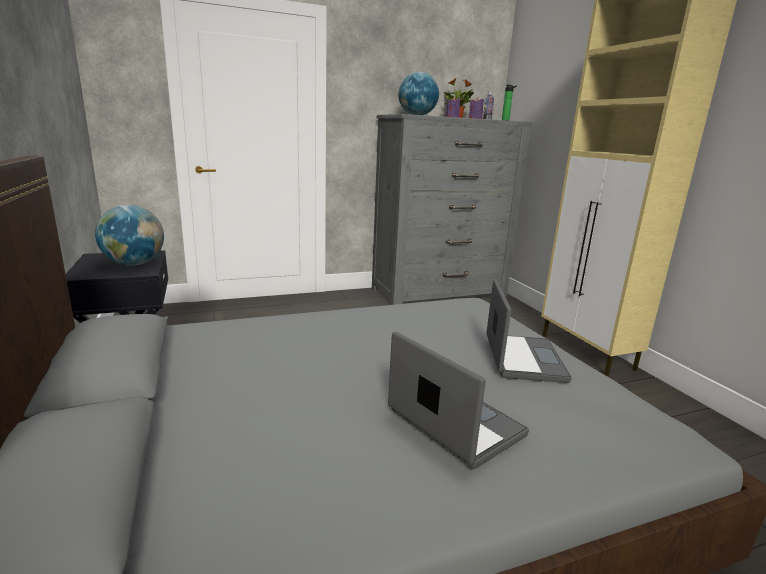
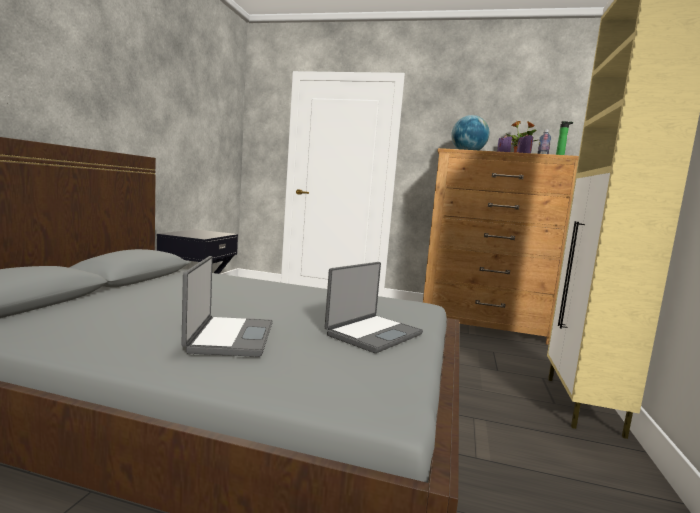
camera: 35 degrees right, 10 degrees down
(134, 264) = (205, 235): globe -> none
(439, 293) = (484, 326): grey dresser -> brown dresser

